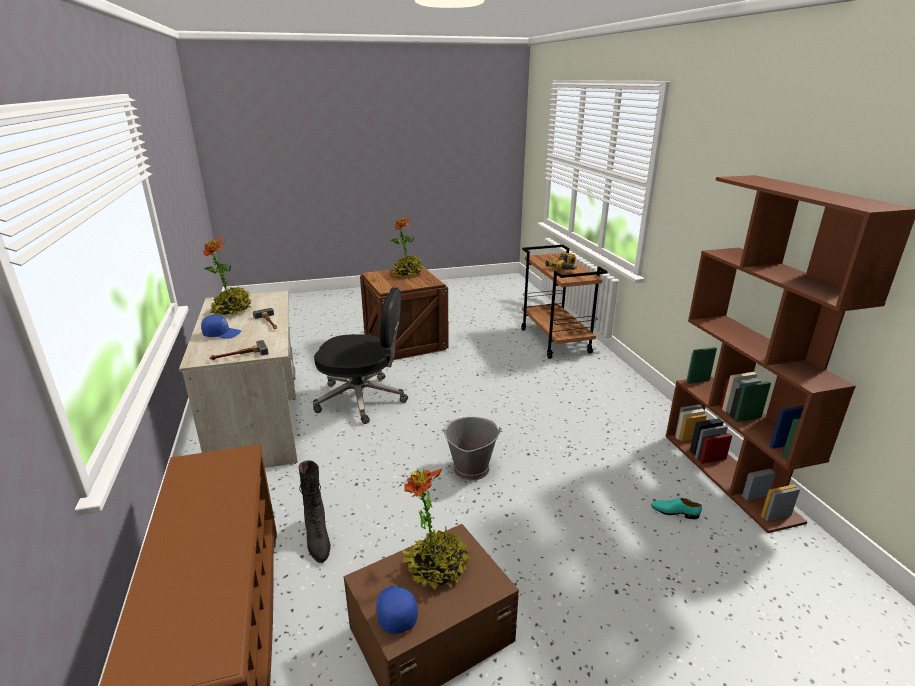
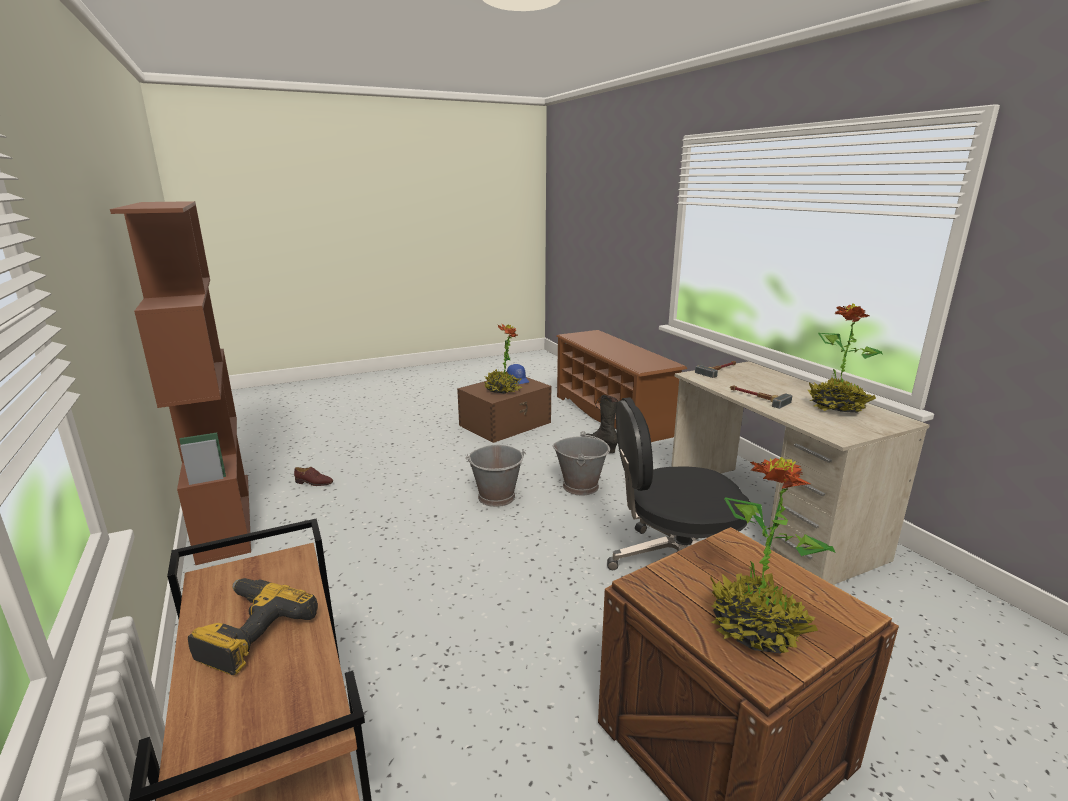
camera: 170 degrees right, 5 degrees down
(222, 334) = (780, 384): blue cap -> none
(383, 473) = (581, 486): none -> grey bucket
(674, 512) = (314, 483): turquoise shoe -> brown shoe

